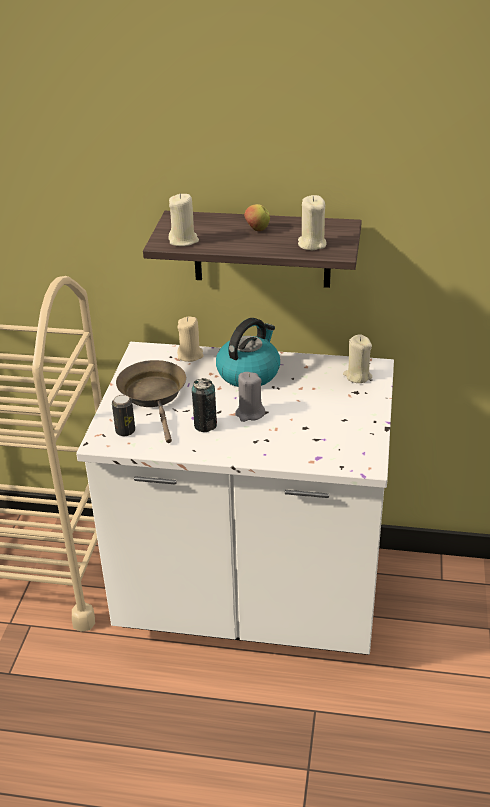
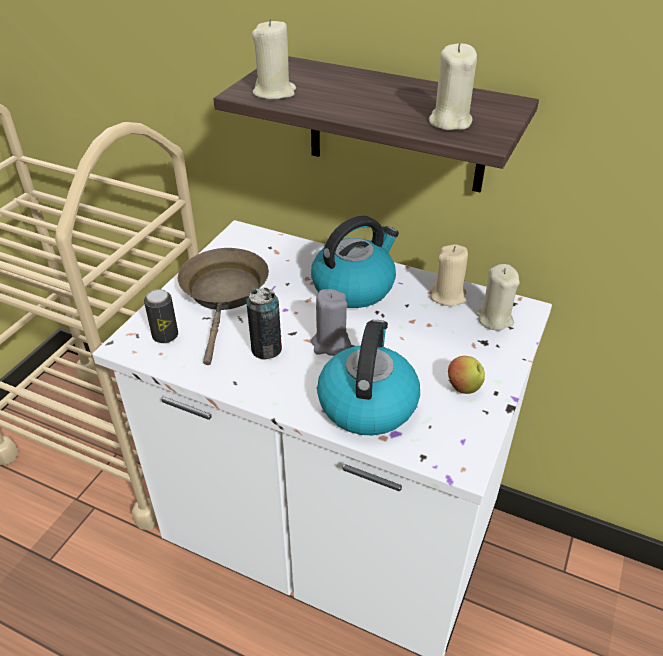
camera: 15 degrees right, 5 degrees up
(190, 355) = (294, 250): beige candle -> beige candle (448, 296)
(257, 230) = (382, 92): apple -> apple (463, 388)
(292, 444) = (367, 403): none -> kettle

